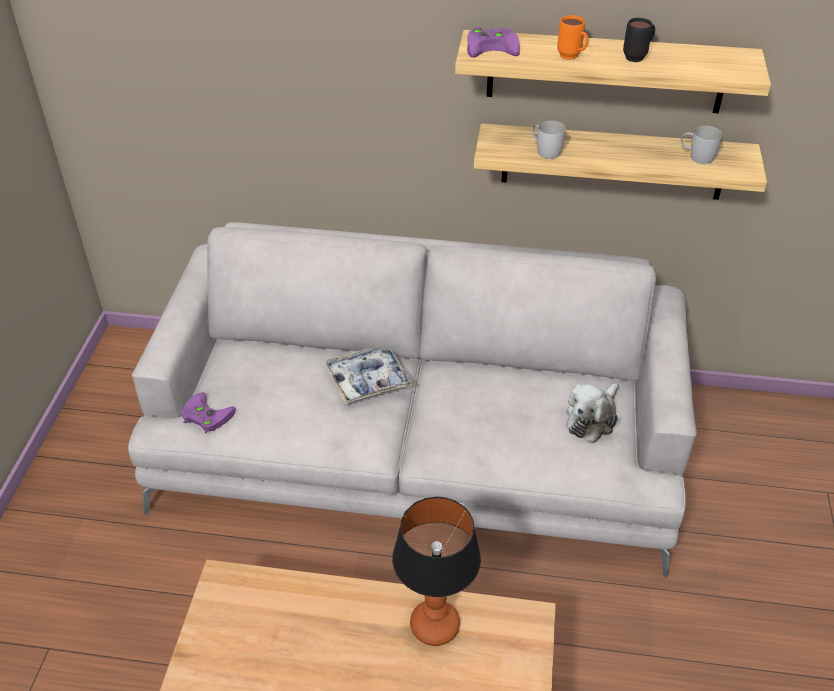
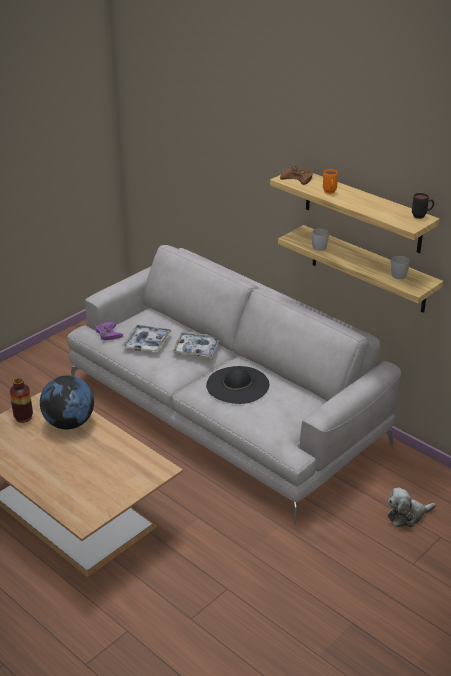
camera: 35 degrees right, 10 degrees down
(216, 655) = (23, 417): none -> vase
(284, 403) = (147, 342): none -> tray
(305, 620) = (69, 423): none -> globe
(434, 624) = (120, 450): table lamp -> none
(484, 412) = (237, 385): none -> black hat
(493, 46) = (299, 177): purple game controller -> brown game controller
(592, 418) = (290, 411): plush toy -> plush toy (407, 515)
(638, 57) = (364, 202): black mug -> black mug (421, 216)

